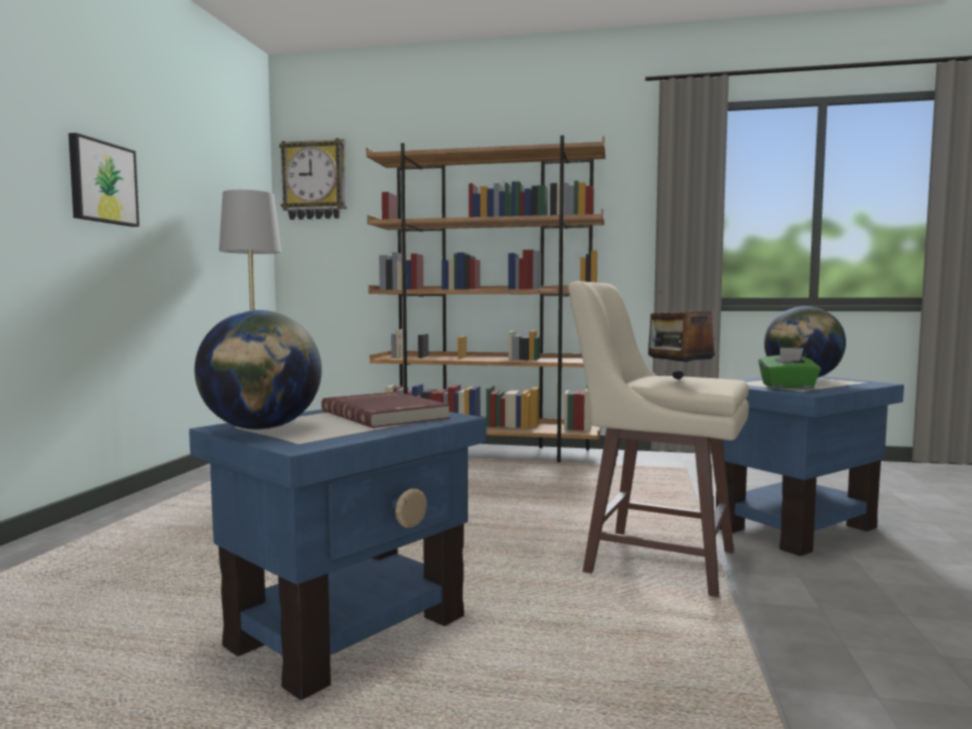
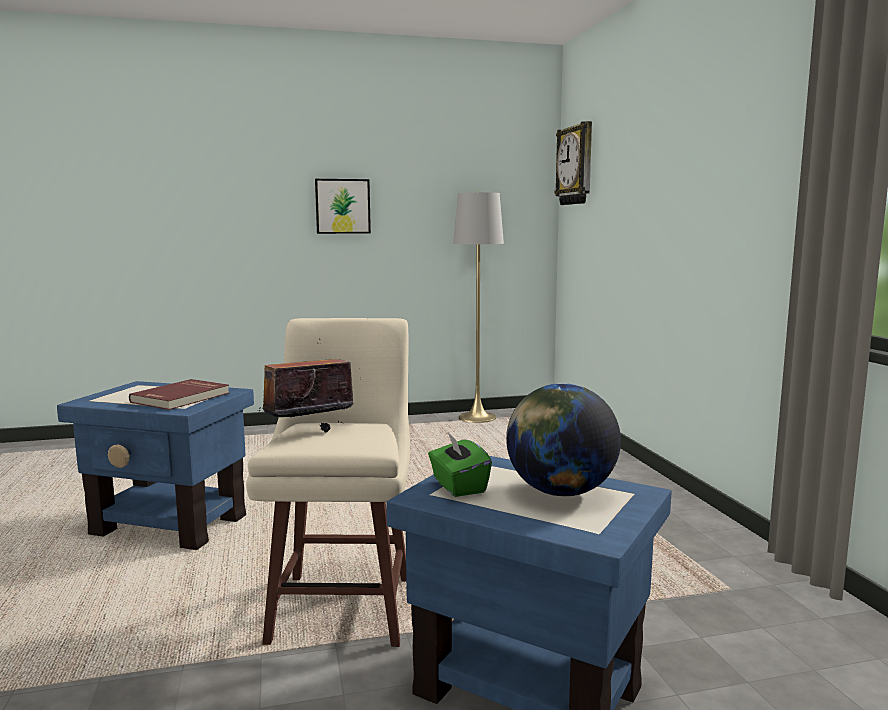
camera: 65 degrees right, 5 degrees up
(262, 428) = (126, 389): globe -> none
(487, 451) = (623, 477): brown bookcase -> none

